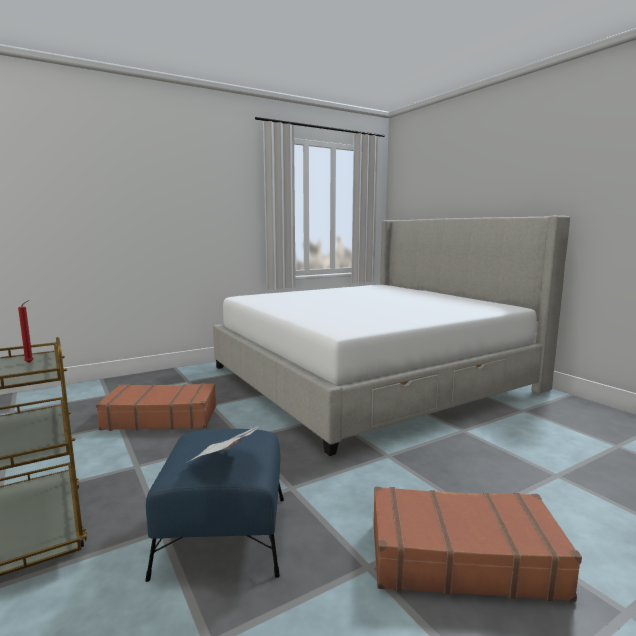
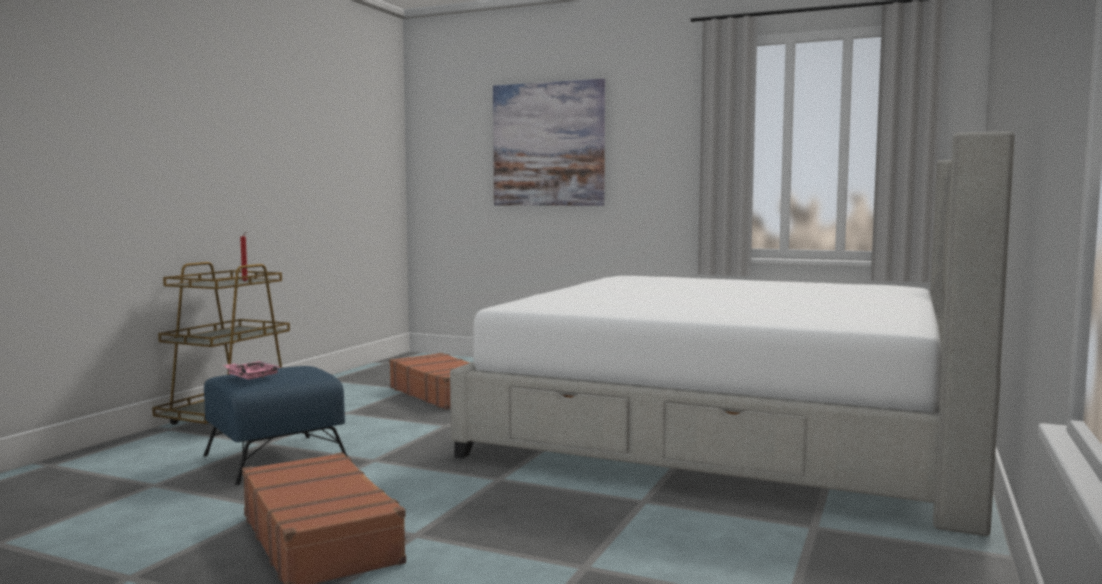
camera: 55 degrees right, 5 degrees down
(142, 197) = (548, 144): none -> picture
(225, 462) = (251, 377): newspaper -> pink tray

